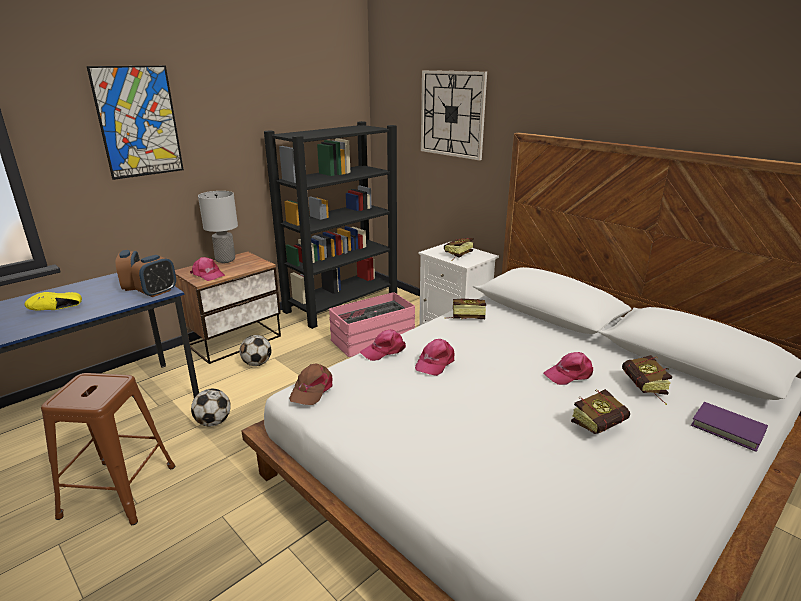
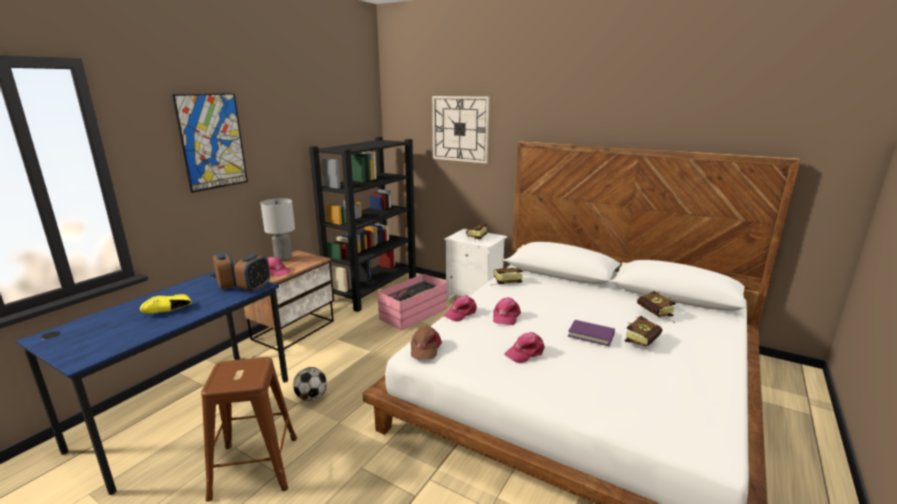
camera: 15 degrees left, 5 degrees down
(257, 363) = (324, 345): football -> none
(569, 374) = (603, 312): pink cap -> pink cap (525, 352)
(727, 428) = (718, 332): purple book -> purple book (591, 335)

